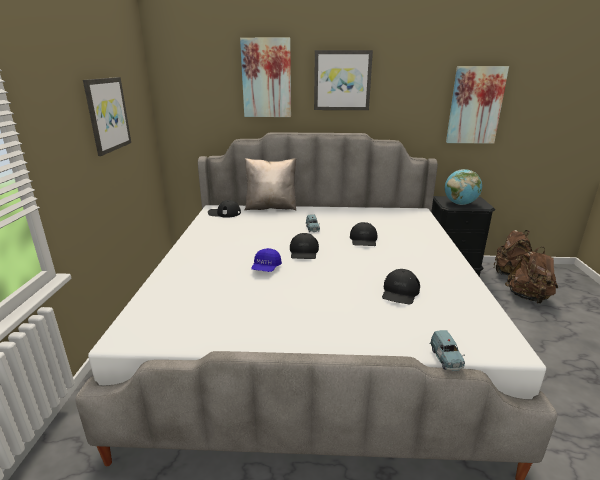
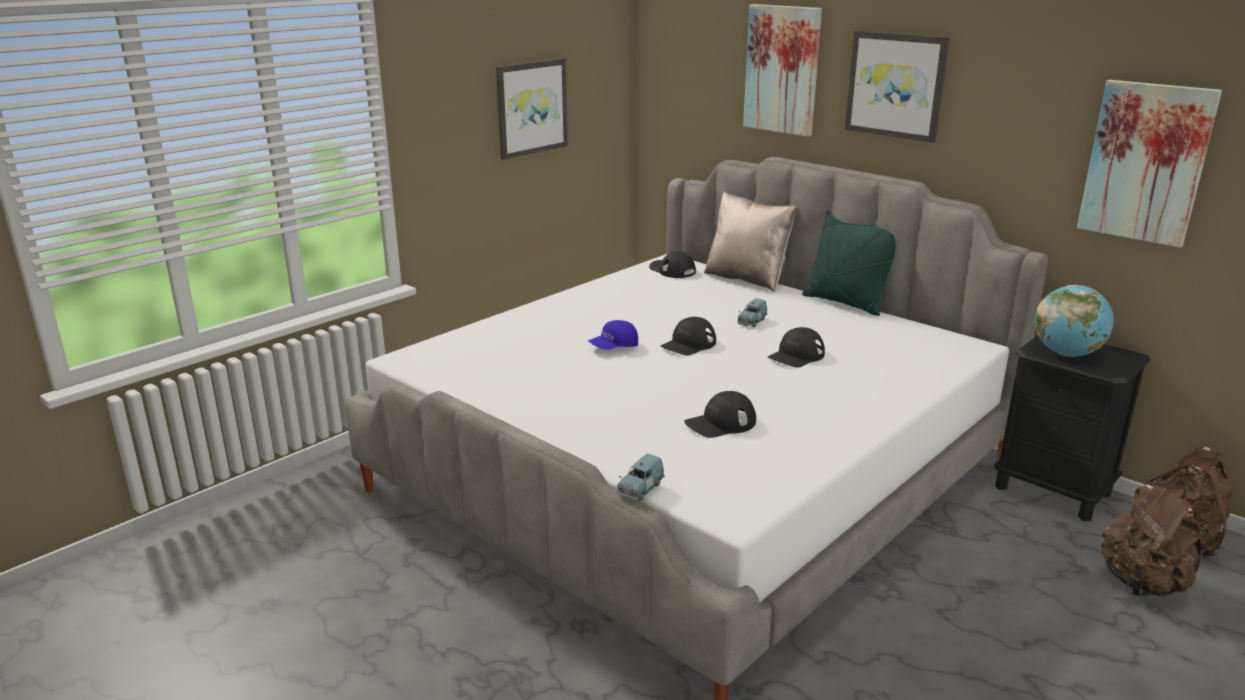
camera: 40 degrees right, 0 degrees up
(336, 207) = (845, 303): none -> green pillow

